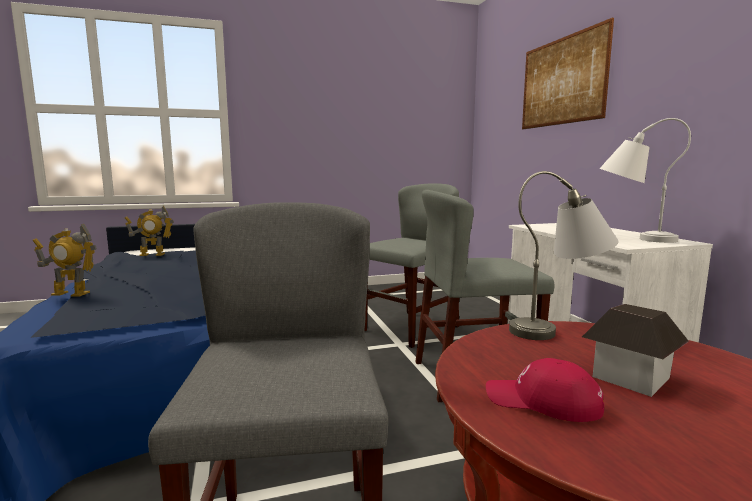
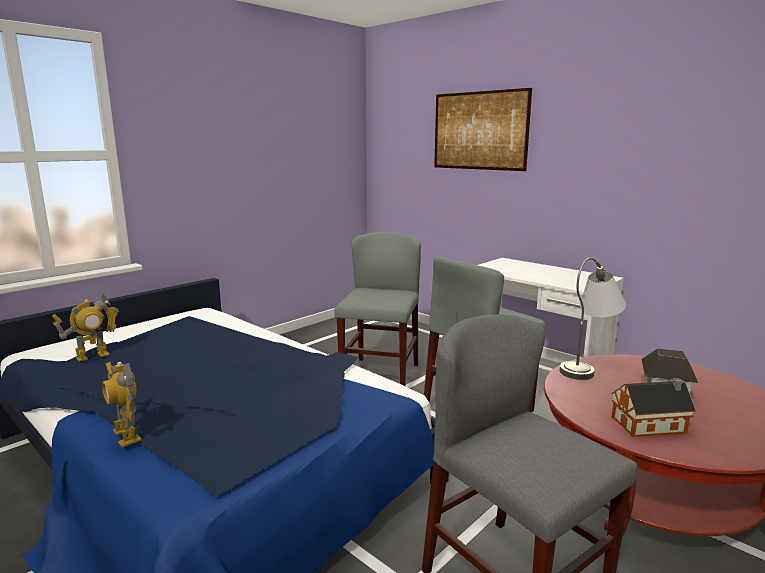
camera: 30 degrees left, 5 degrees up
(70, 294) = (126, 436): toy robot -> toy robot turned 75 degrees clockwise
(543, 401) = (651, 425): red cap -> toy house
(632, 238) = (573, 277): white table lamp -> none

